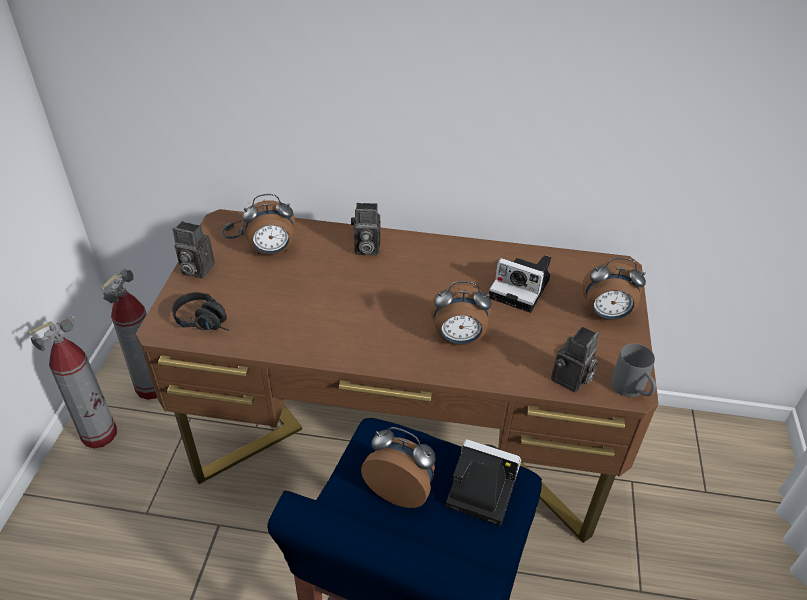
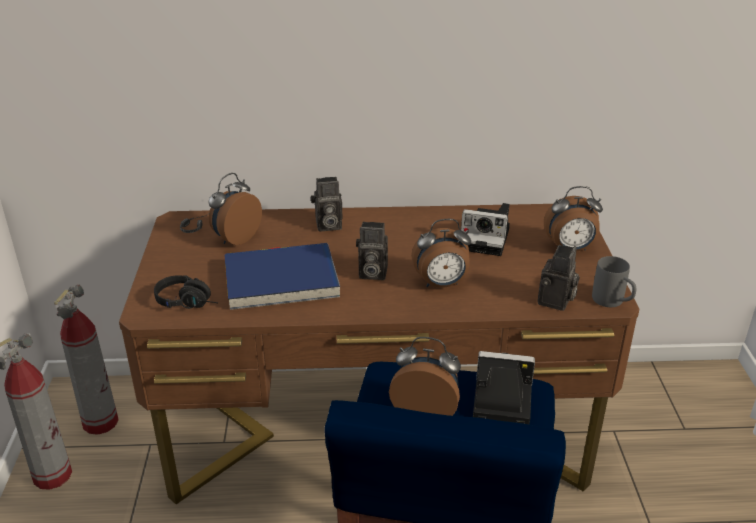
camera: 10 degrees left, 10 degrees down
(195, 269) = (162, 262): camera -> camera (371, 273)
(272, 251) = (235, 238): alarm clock -> alarm clock turned 150 degrees clockwise
(301, 309) = (281, 280): none -> blue book

